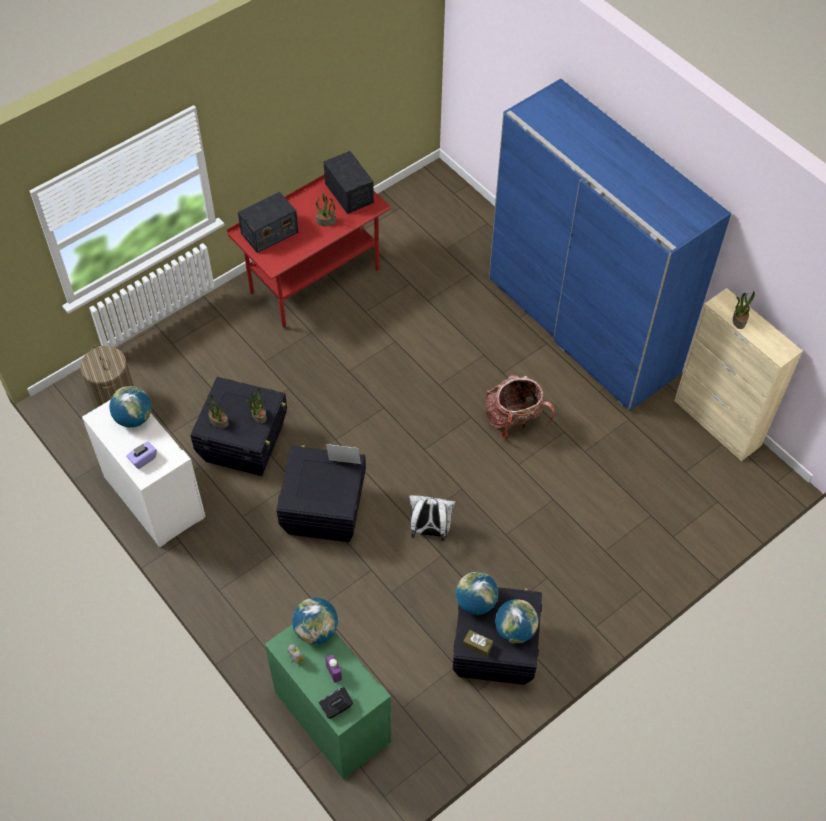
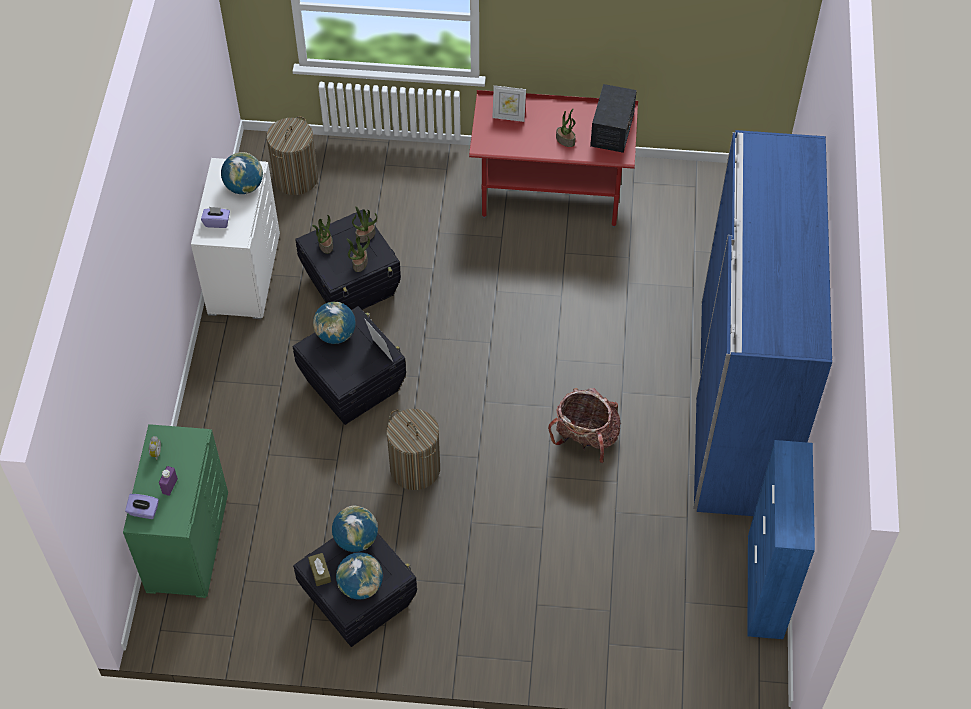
camera: 45 degrees right, 0 degrees up
(269, 233) = (508, 117): radio -> picture frame
(316, 630) = (192, 445): globe -> globe (335, 335)
(336, 707) = (144, 511): black tissue box -> purple tissue box
(430, 531) = (415, 468): white backpack -> laundry basket
(717, 423) = (764, 587): beige cabinet -> blue cabinet
(739, 320) = (788, 478): potted plant -> potted plant (365, 235)

